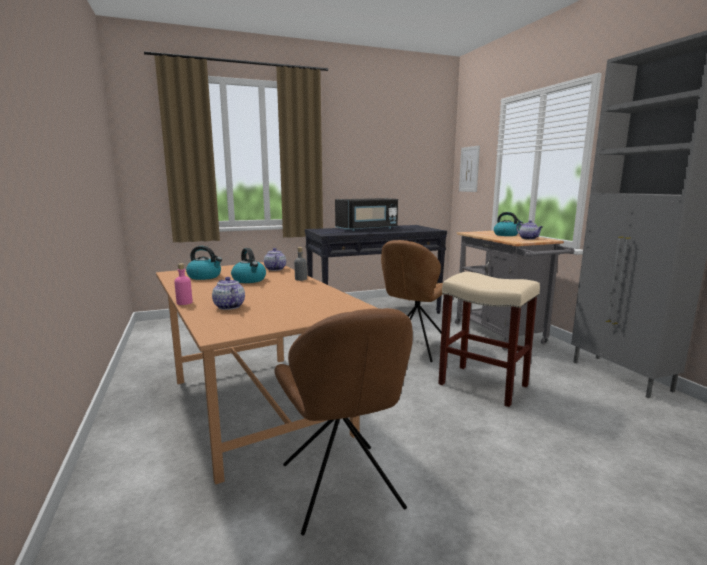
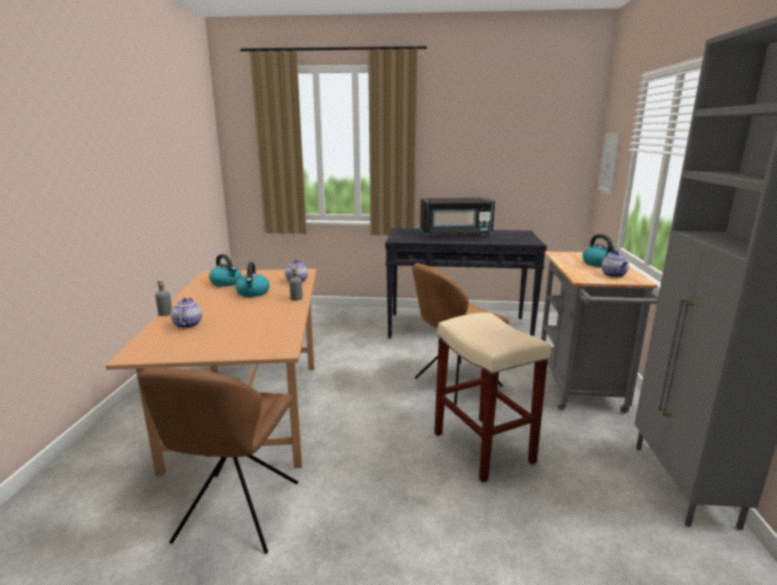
camera: 25 degrees right, 5 degrees up
(184, 303) = (165, 313): pink bottle -> grey bottle

